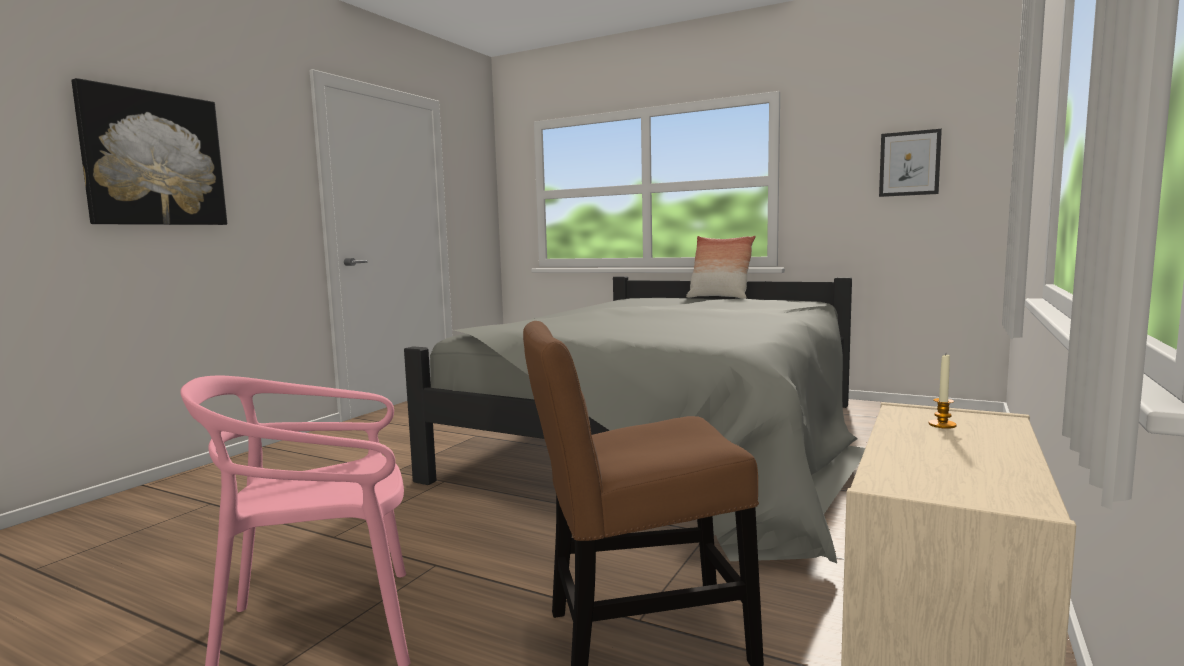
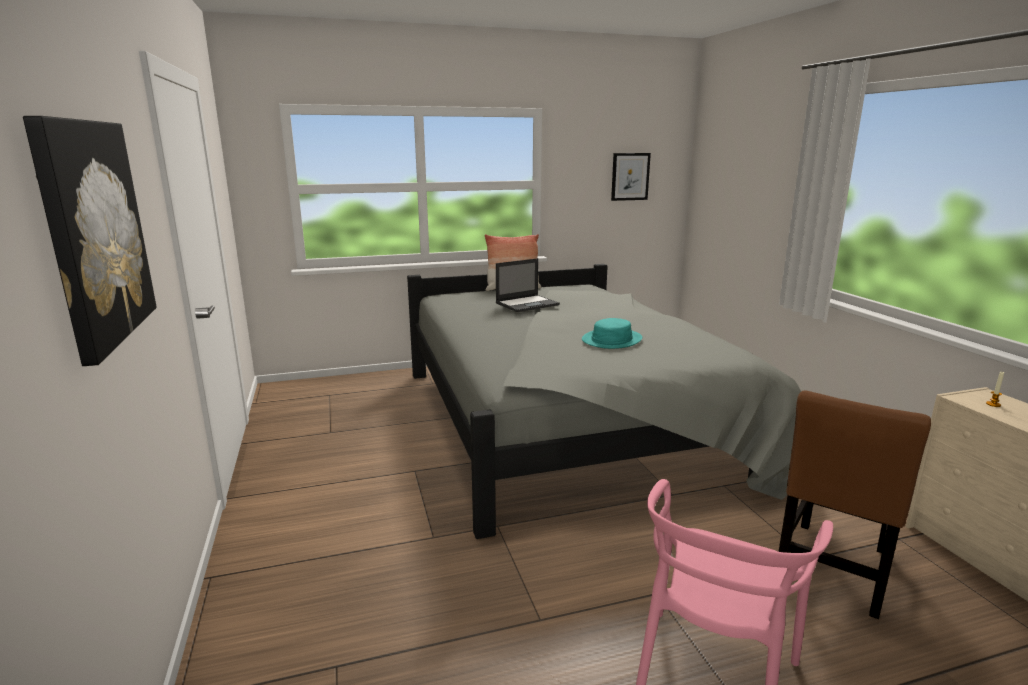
camera: 45 degrees left, 10 degrees up
(646, 321) = (611, 340): none -> turquoise hat
(674, 301) = (527, 304): none -> laptop

